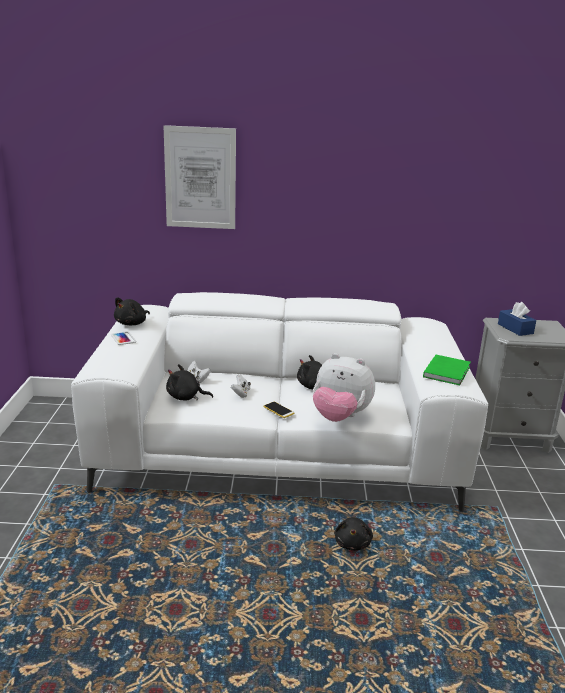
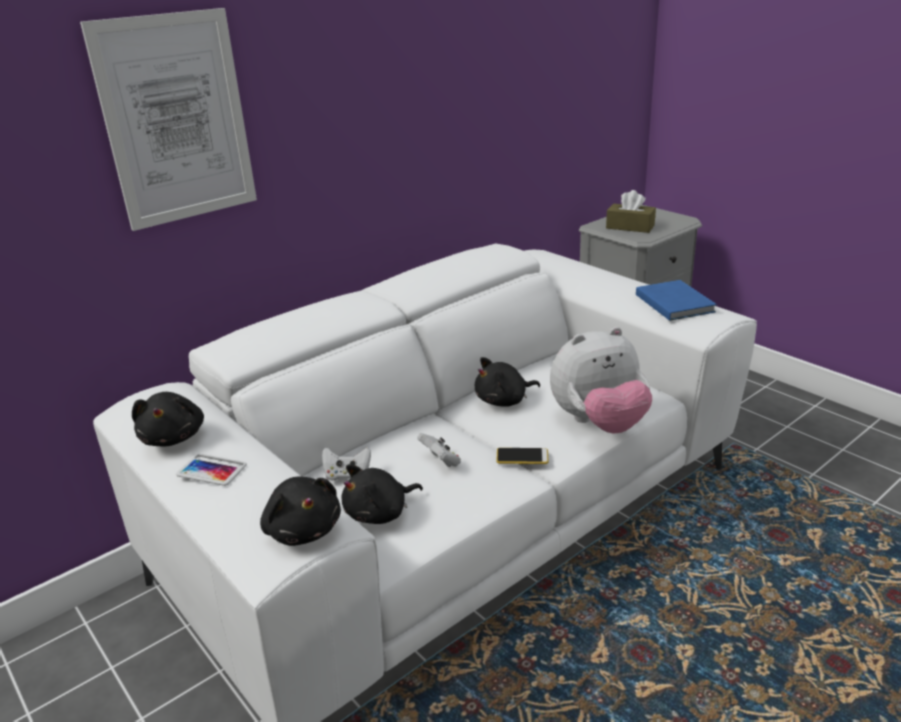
camera: 40 degrees left, 5 degrees up
(352, 543) = (695, 580): black plush toy -> black plush toy (303, 529)
(448, 371) = (674, 302): green book -> blue book
(515, 329) = (630, 227): blue tissue box -> brown tissue box

